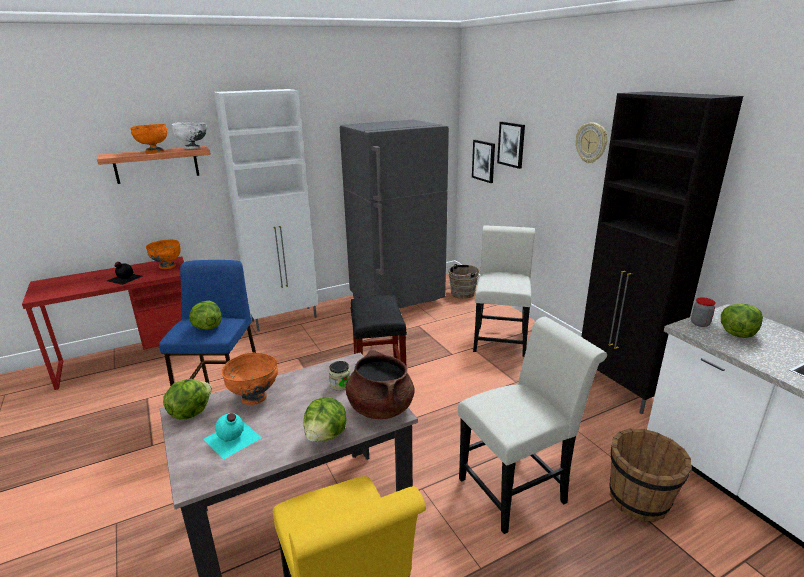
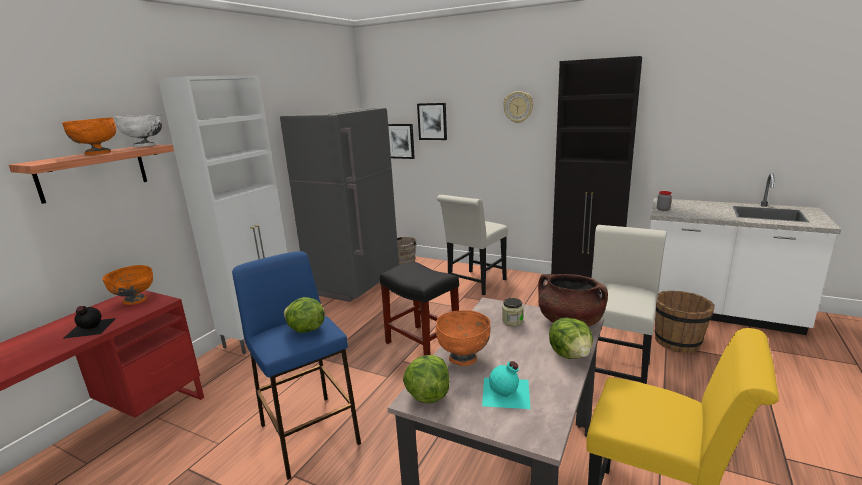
camera: 35 degrees left, 5 degrees down
(500, 339) = (474, 284): white chair -> white chair turned 120 degrees counterclockwise
(737, 334) = (687, 209): lettuce -> none

